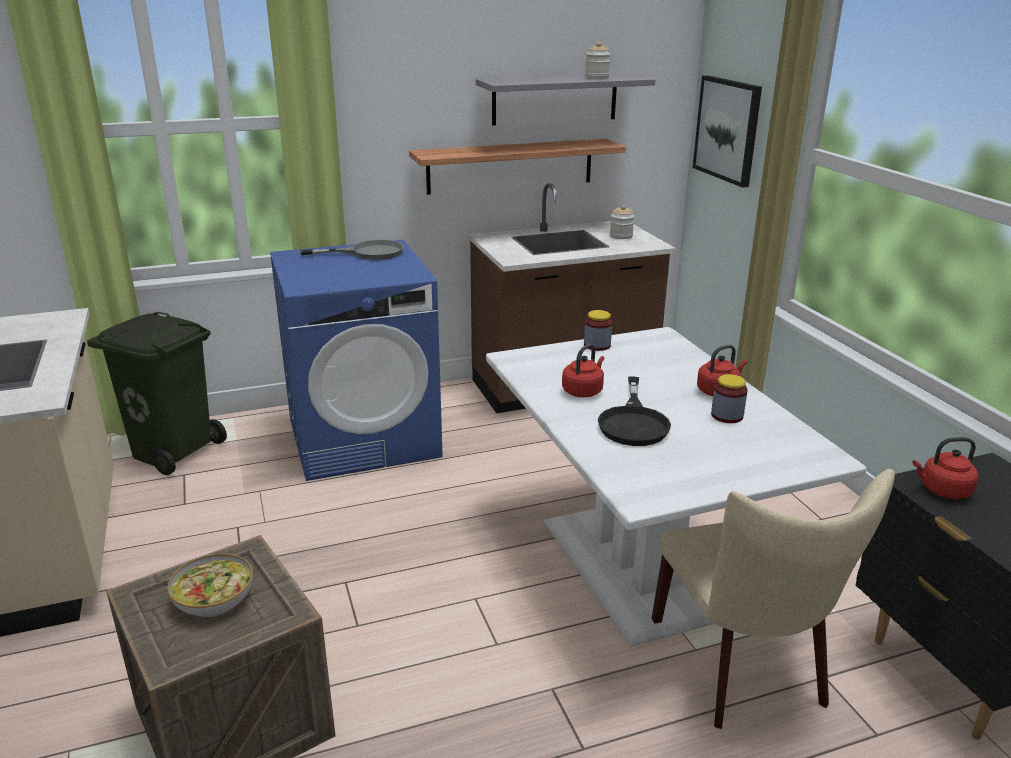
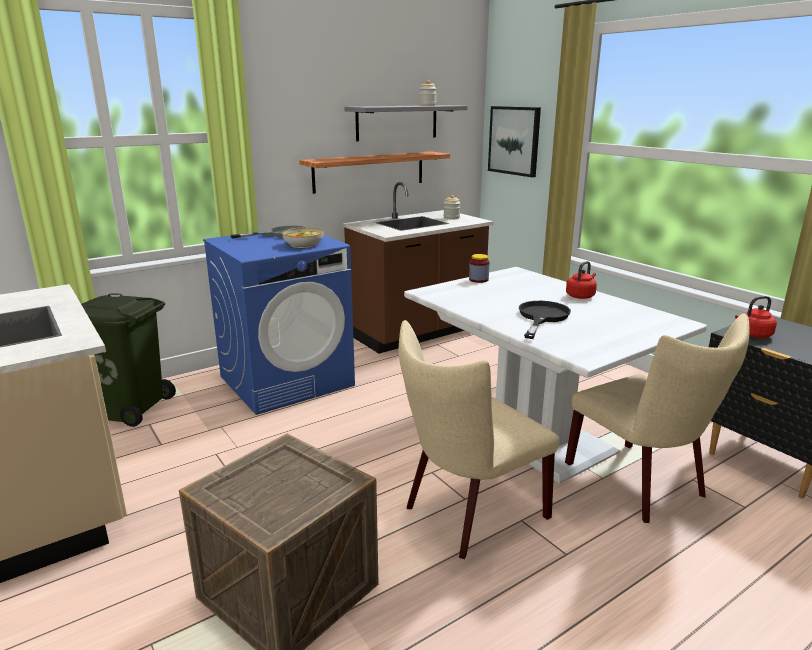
camera: 15 degrees left, 5 degrees down
(213, 599) = (276, 481): bowl -> bowl (303, 244)
(490, 666) = (468, 514): none -> beige chair
(583, 391) = (492, 304): red kettle -> none
(633, 422) = (541, 317): black frying pan -> black frying pan turned 150 degrees counterclockwise
(727, 416) = (598, 308): jar -> none

